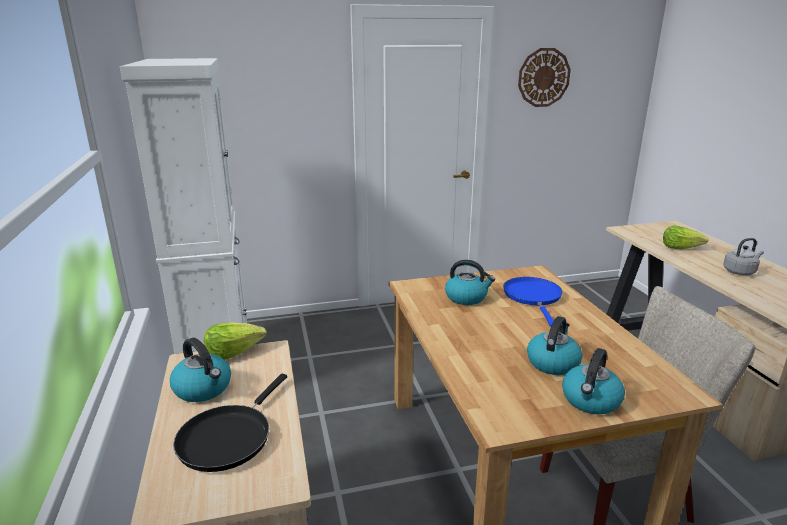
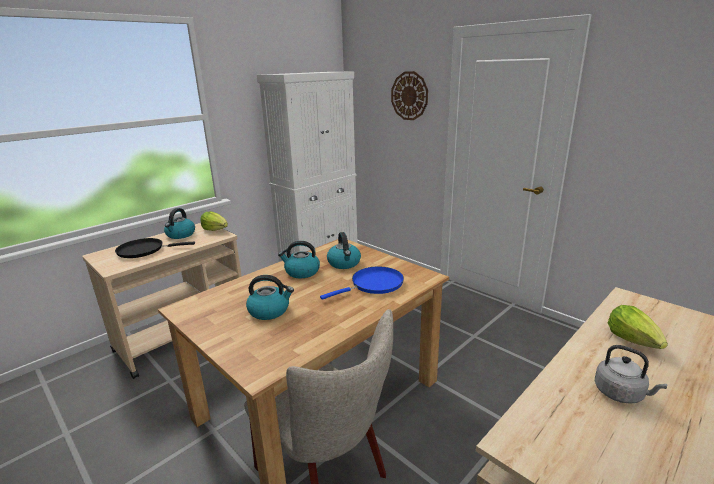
camera: 60 degrees right, 0 degrees up
(543, 77) = (653, 96): wall clock -> wall clock (409, 96)
(591, 401) = (224, 333): kettle -> kettle (301, 272)

